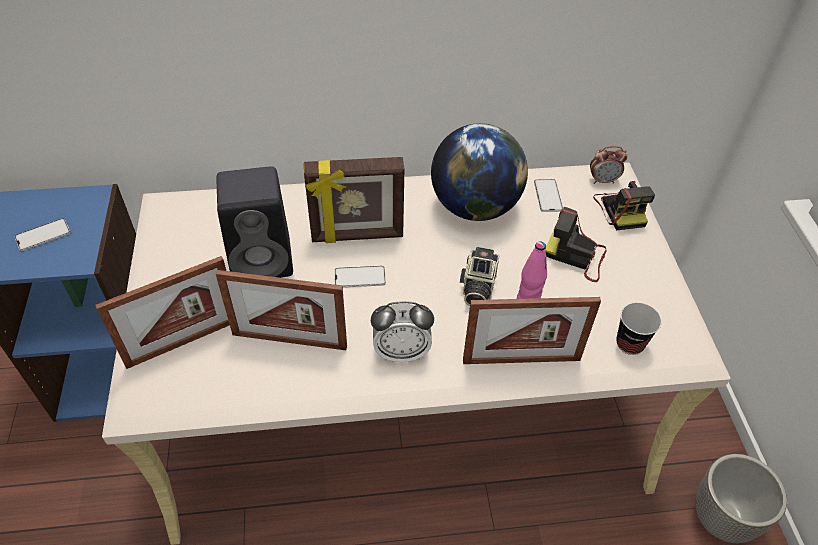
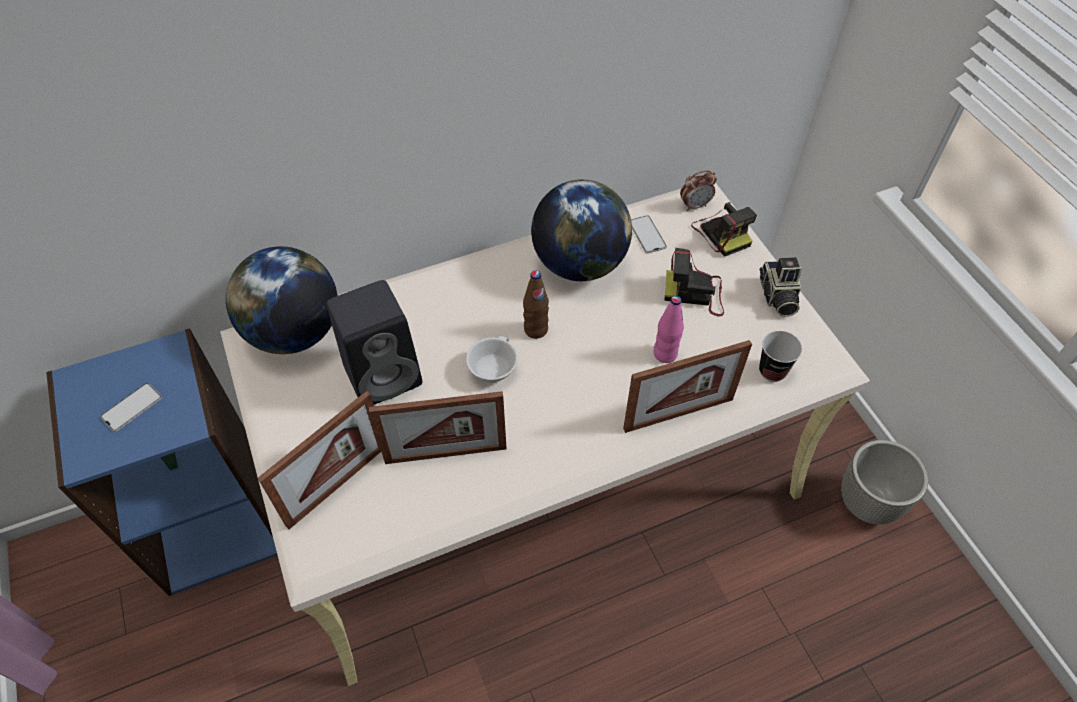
camera: 15 degrees left, 5 degrees up
(202, 208) = (295, 333): none -> globe
(357, 236) = (472, 324): picture frame -> none
(360, 277) = (491, 368): phone -> white cup
(401, 352) = (561, 436): alarm clock -> none
(413, 253) = (536, 330): none -> brown bottle
(477, 288) = (611, 350): camera -> camera (777, 297)

